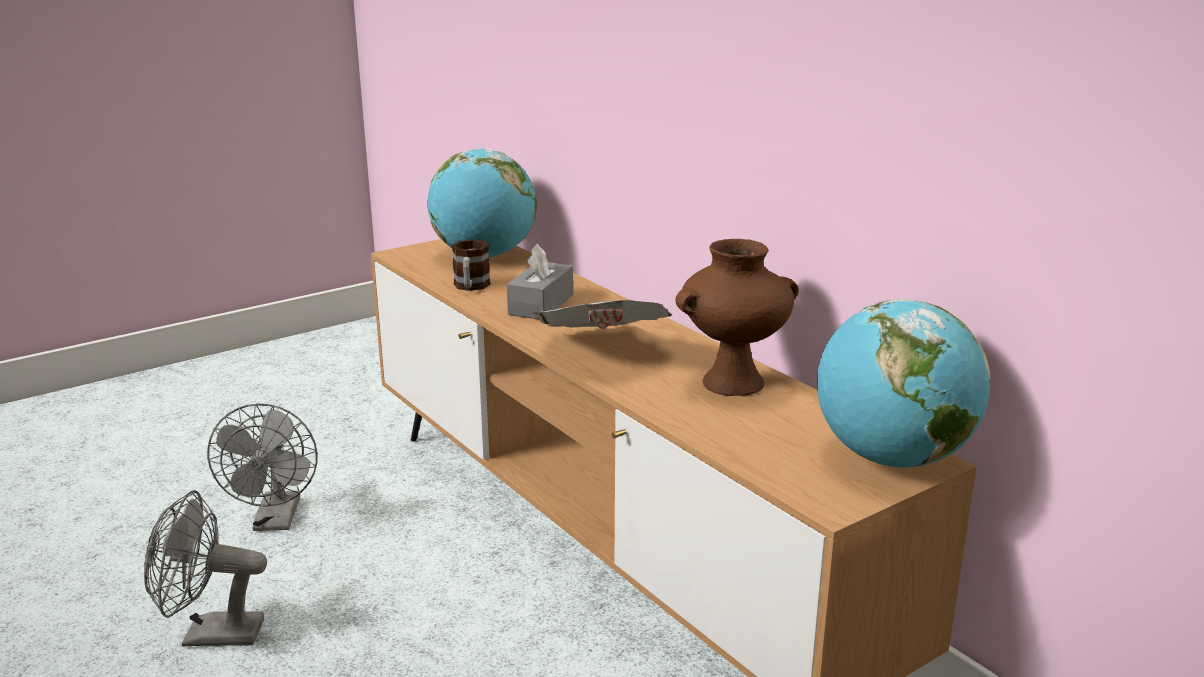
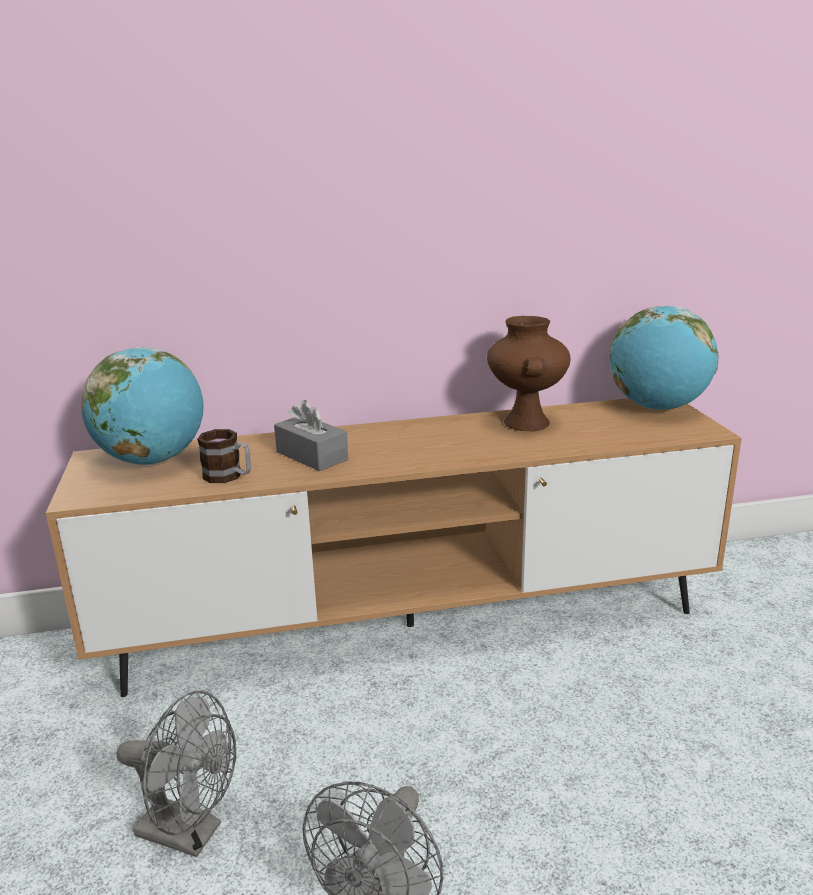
camera: 65 degrees left, 0 degrees up
(603, 351) = (435, 450): newspaper -> none

